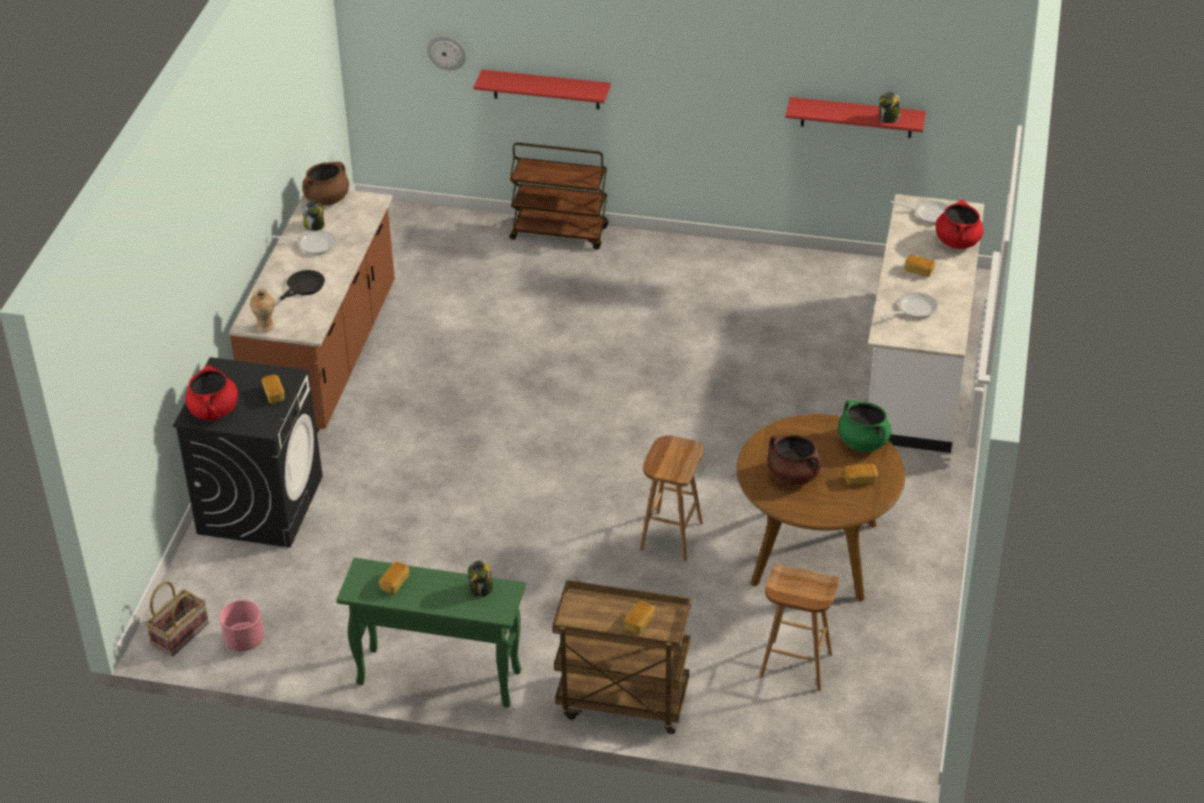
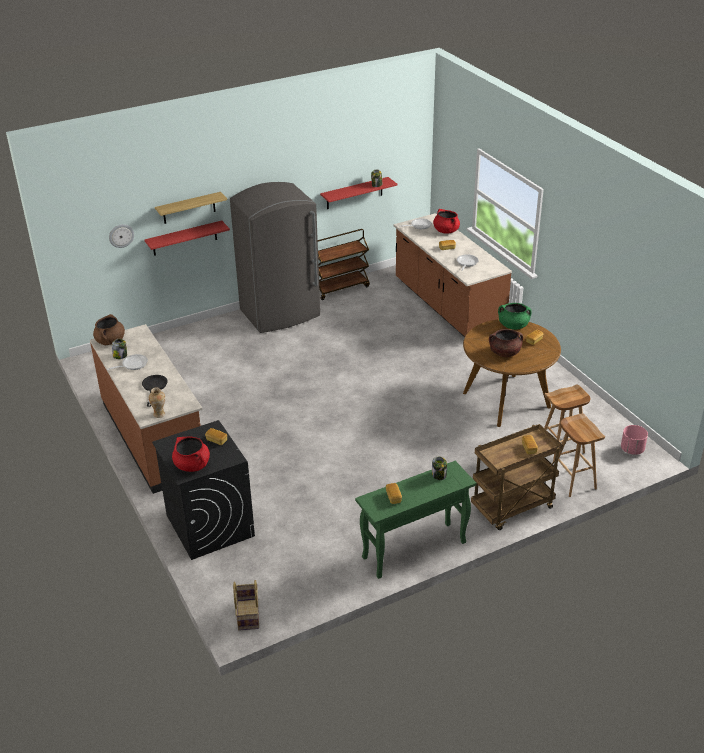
camera: 40 degrees left, 5 degrees down
(244, 641) = (289, 595): pink planter -> pink planter (632, 449)
(557, 47) = (189, 208): none -> shelf
(560, 233) = (208, 325): brown cart -> brown cart (341, 288)
(671, 535) = (436, 426): brown stool -> brown stool (572, 481)
(672, 262) = (280, 314): none -> grey fridge
(917, 368) = (447, 306): white counter -> brown counter

